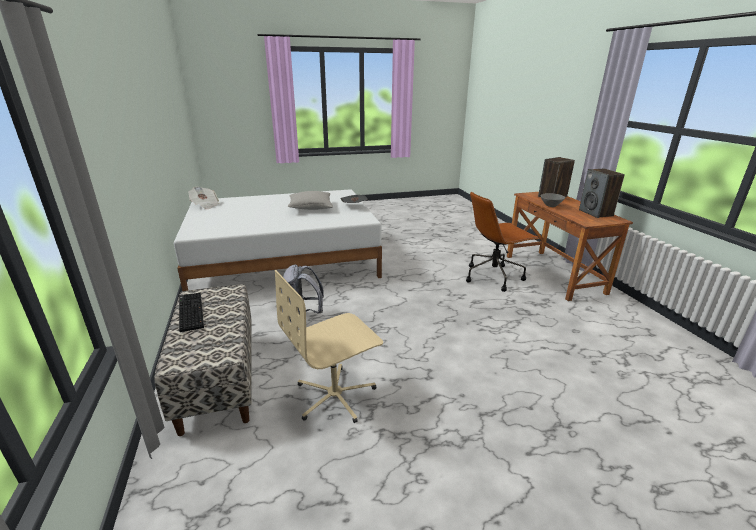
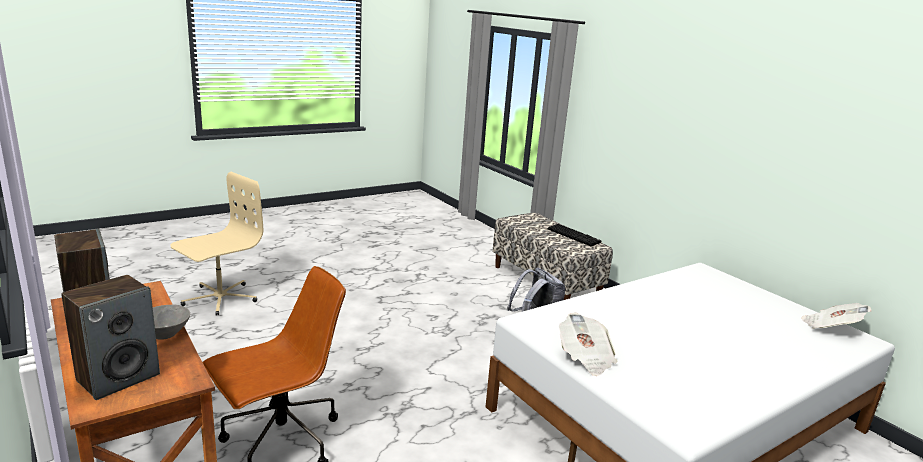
camera: 160 degrees right, 5 degrees down
(310, 208) = (657, 343): grey pillow -> none
(335, 396) = (449, 281): beige office chair -> beige office chair (219, 298)

